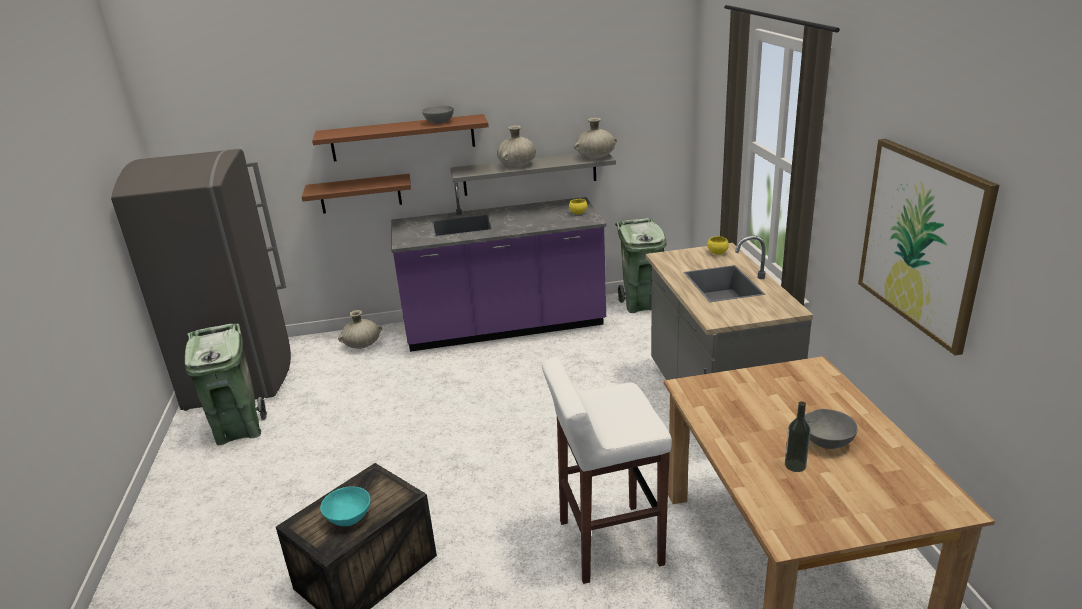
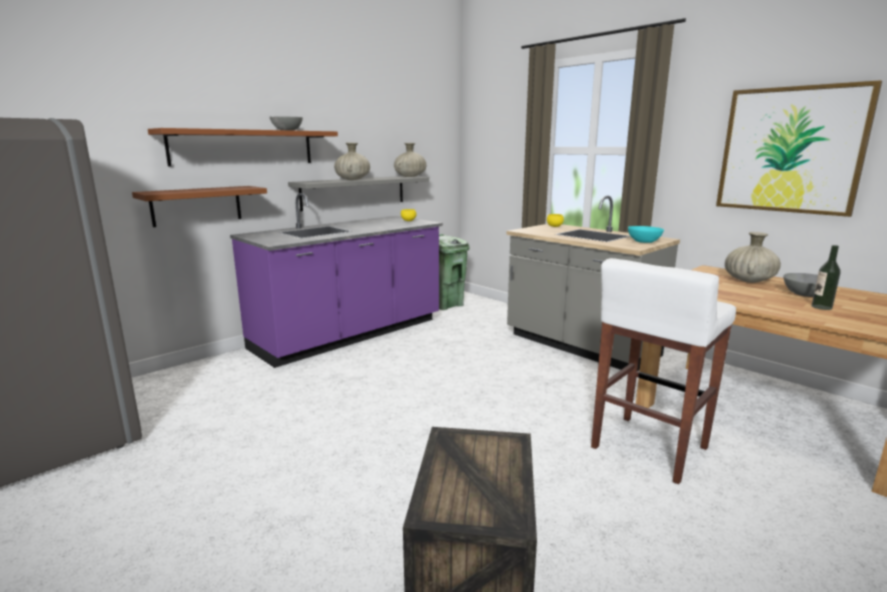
camera: 35 degrees left, 10 degrees down
(238, 430) = (115, 486): green trash can -> none
(349, 518) = (484, 482): turquoise bowl -> turquoise bowl (644, 242)
(362, 345) = (211, 374): beige vase -> beige vase (749, 280)

